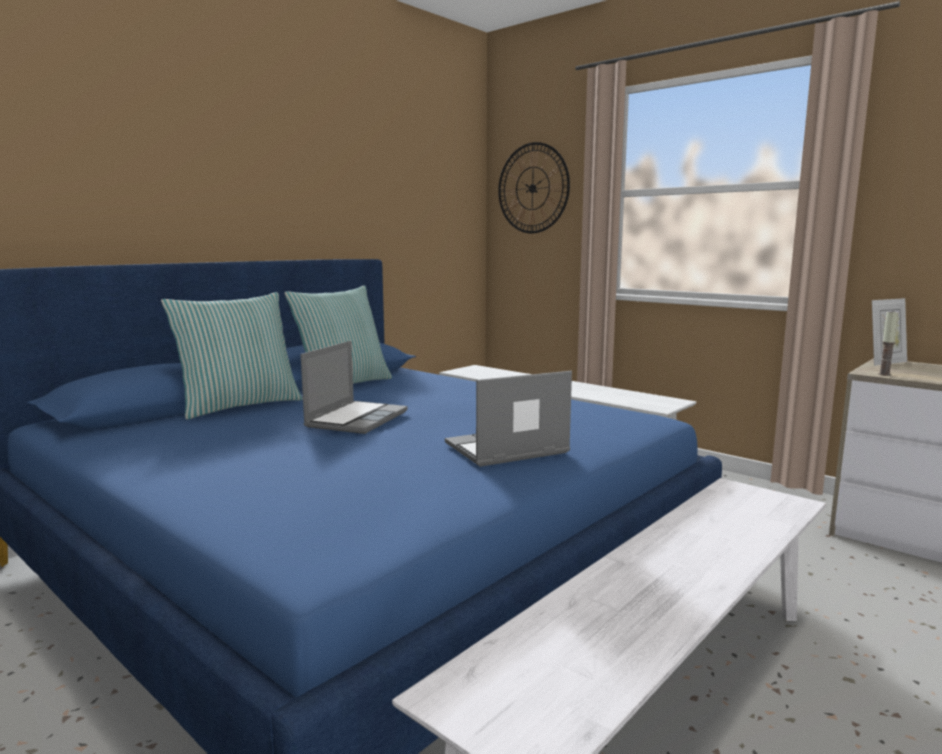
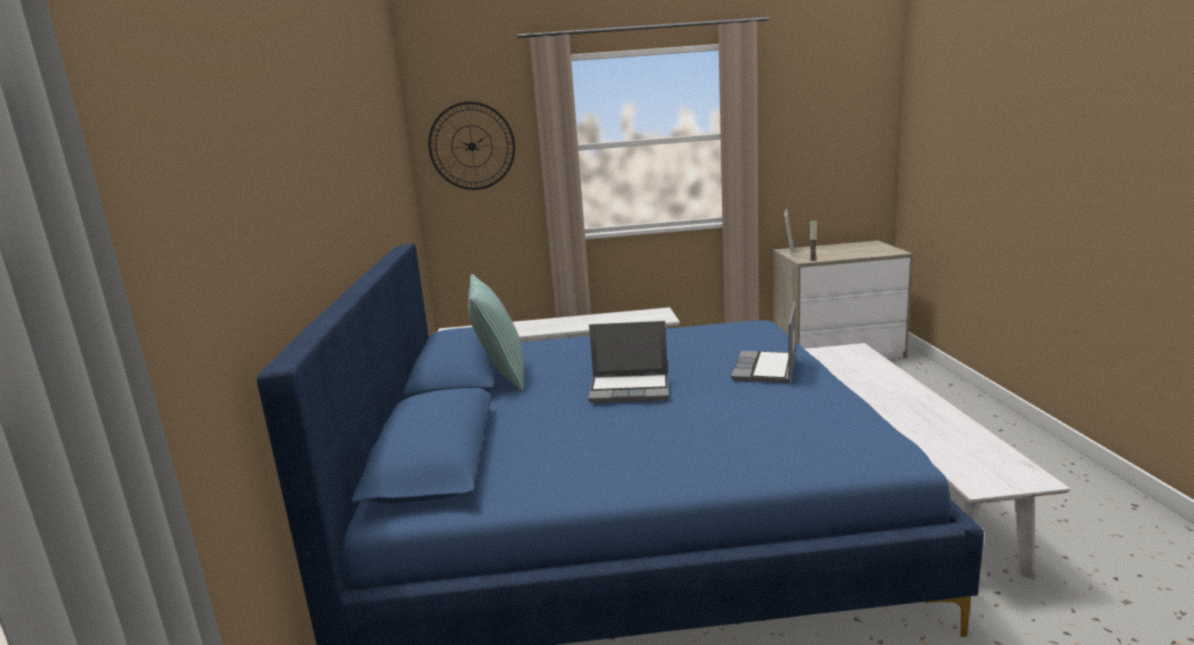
camera: 45 degrees left, 5 degrees up
(239, 406) = (494, 422): pillow -> none
(356, 419) = (630, 389): laptop -> laptop turned 120 degrees clockwise

